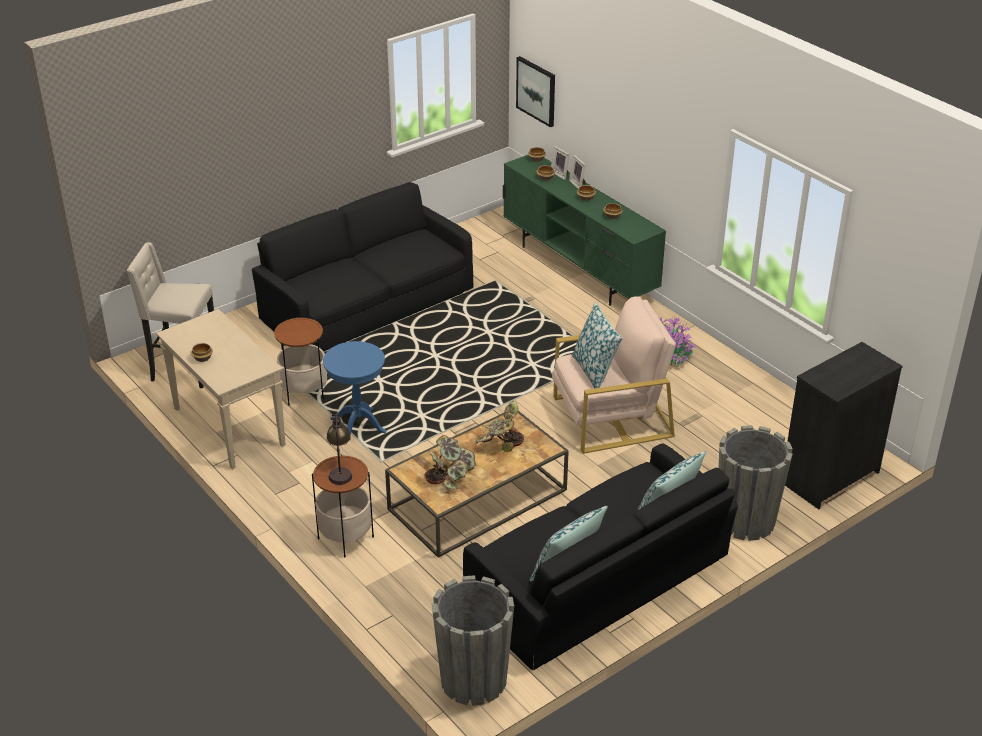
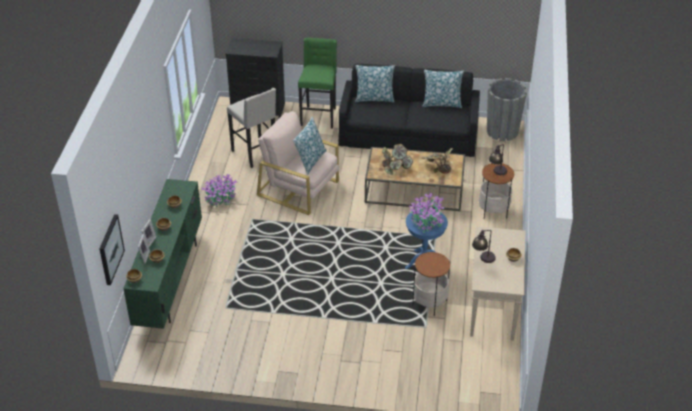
camera: 135 degrees left, 5 degrees up
(183, 370) = (483, 368): beige stool -> beige stool (255, 154)
(236, 339) = (483, 260): none -> table lamp
(352, 357) = (426, 222): none -> potted plant
(366, 301) = (318, 347): black sofa -> none
(745, 520) = (319, 116): grey planter -> green stool

